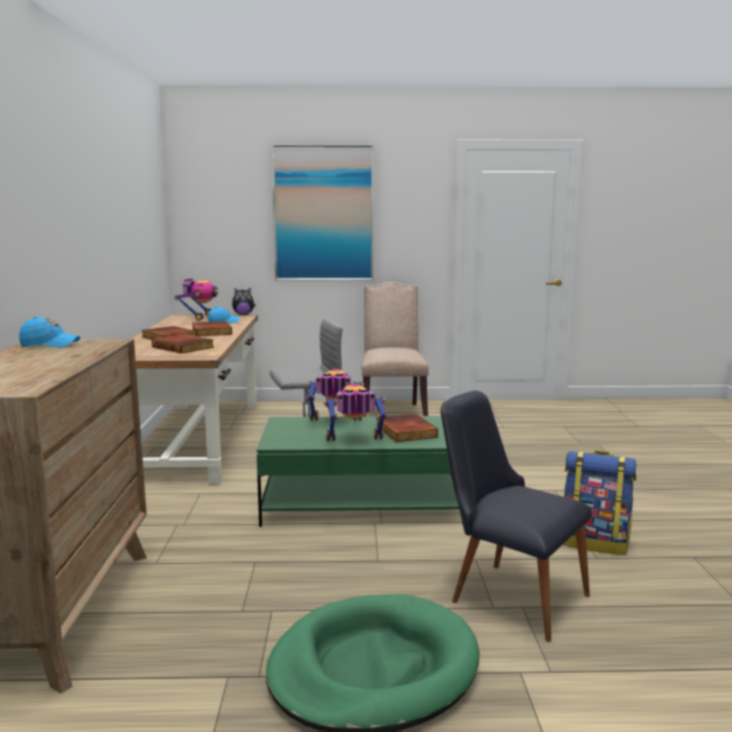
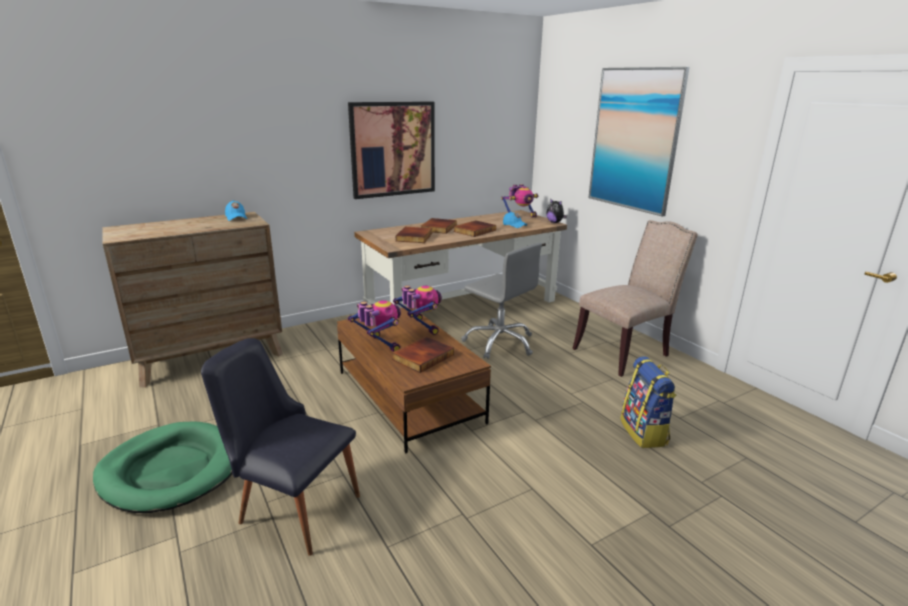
camera: 60 degrees right, 10 degrees up
(105, 236) = (393, 149): none -> picture
(361, 503) = (408, 396): green coffee table -> brown coffee table
(508, 593) = (291, 505): black chair -> black chair turned 75 degrees counterclockwise
(595, 542) = (422, 540): backpack -> backpack (644, 432)

